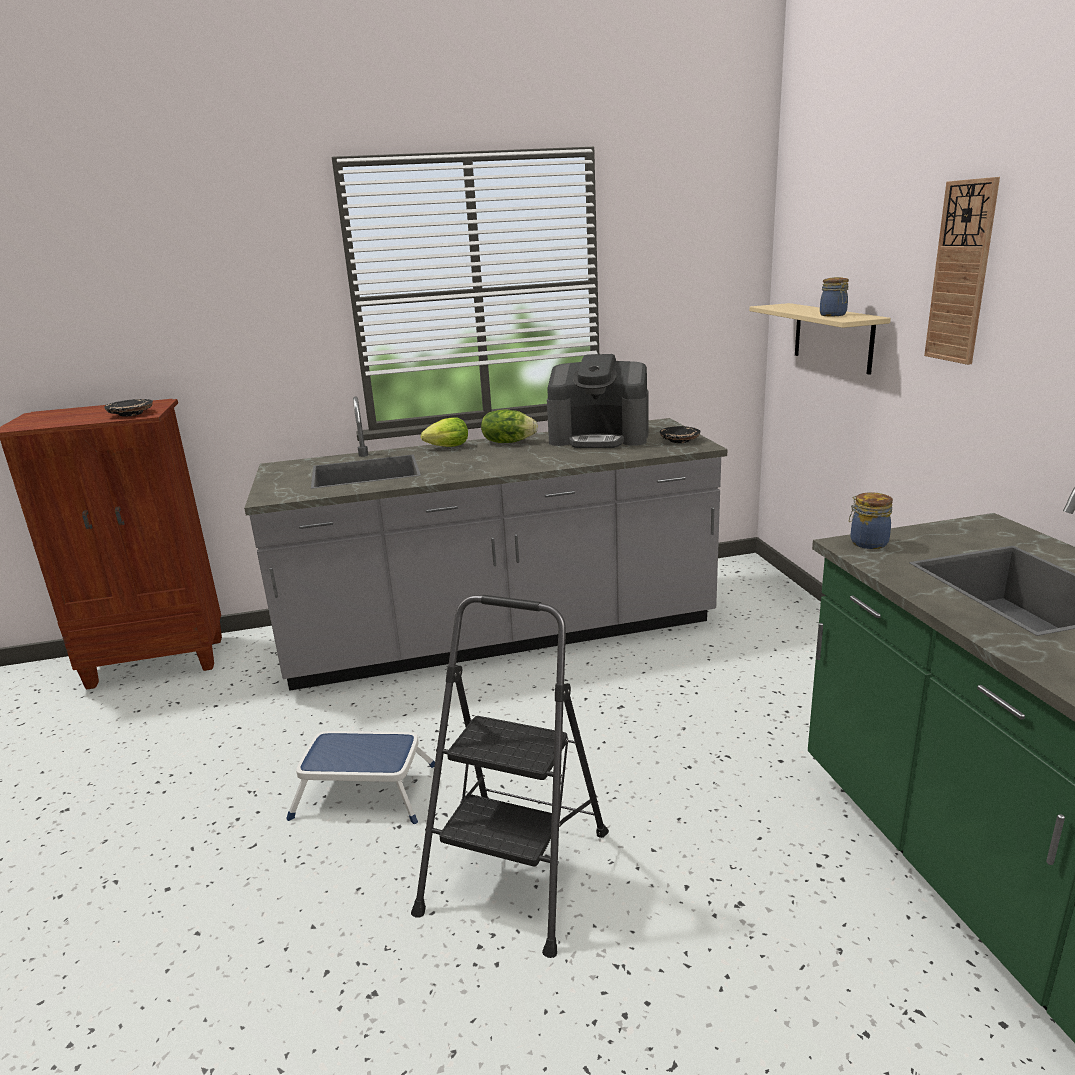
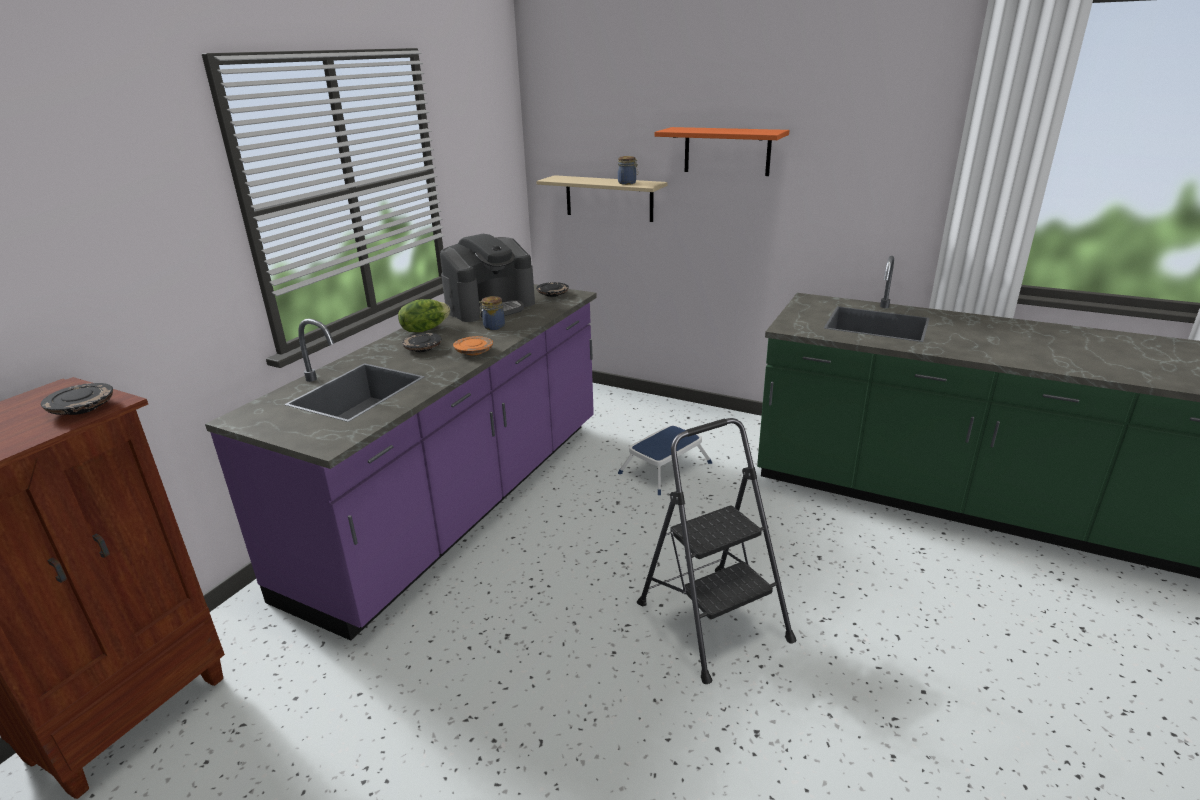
camera: 50 degrees left, 5 degrees up
(365, 790) = (553, 652): blue step ladder -> blue step ladder (665, 468)
(445, 447) = (379, 349): lettuce -> none
(470, 455) = (423, 348): none -> black plate
(494, 468) = (474, 352): none -> orange plate
(501, 634) = (460, 502): grey counter -> purple counter
(867, 542) = (789, 324): jar -> jar (493, 326)
(961, 273) = (727, 151): wall clock -> orange shelf

